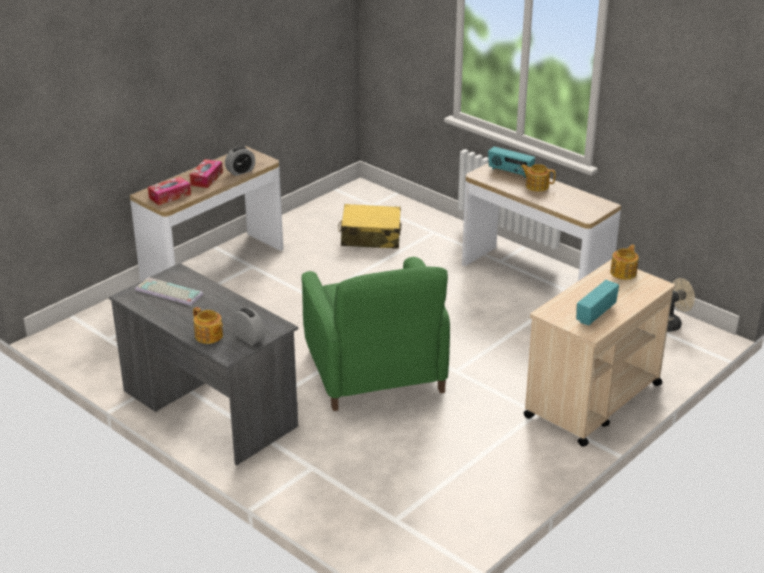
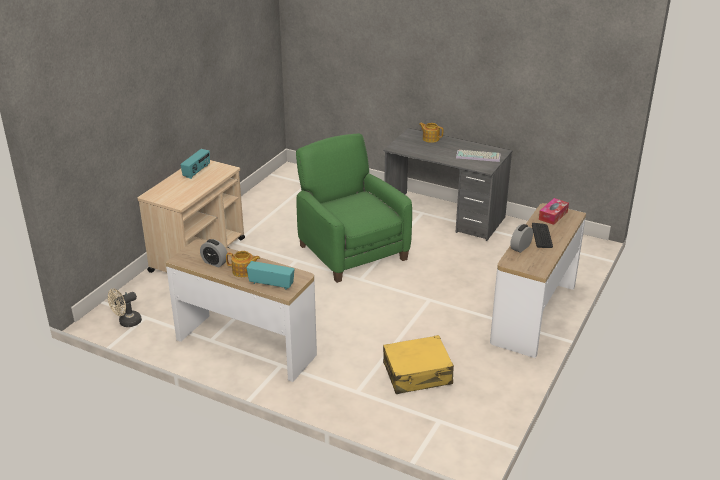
camera: 165 degrees right, 0 degrees up
(206, 179) = (542, 236): tissue box -> keyboard
(249, 338) = (406, 140): alarm clock -> alarm clock (214, 262)
(624, 272) = (173, 200): teapot -> none

